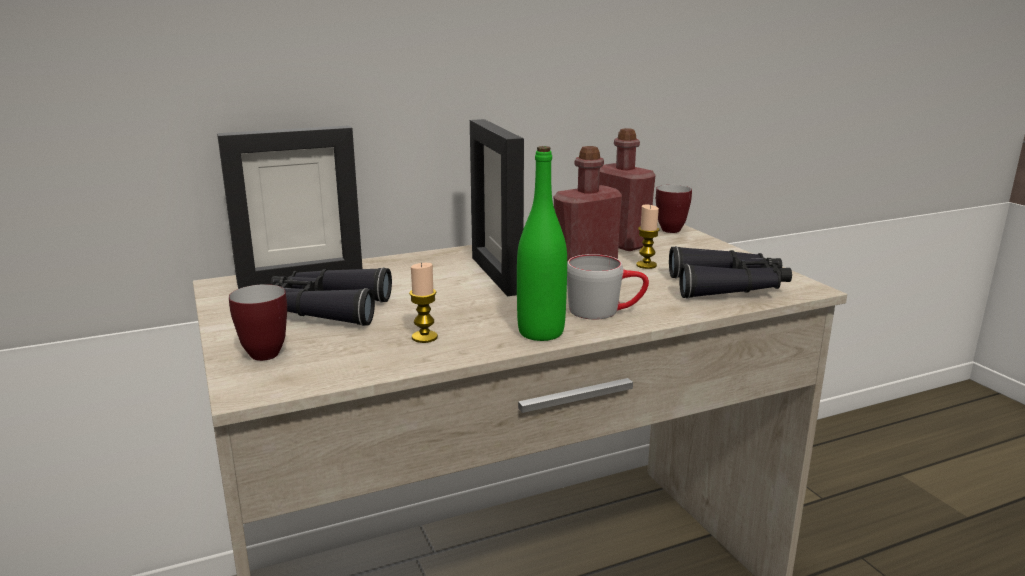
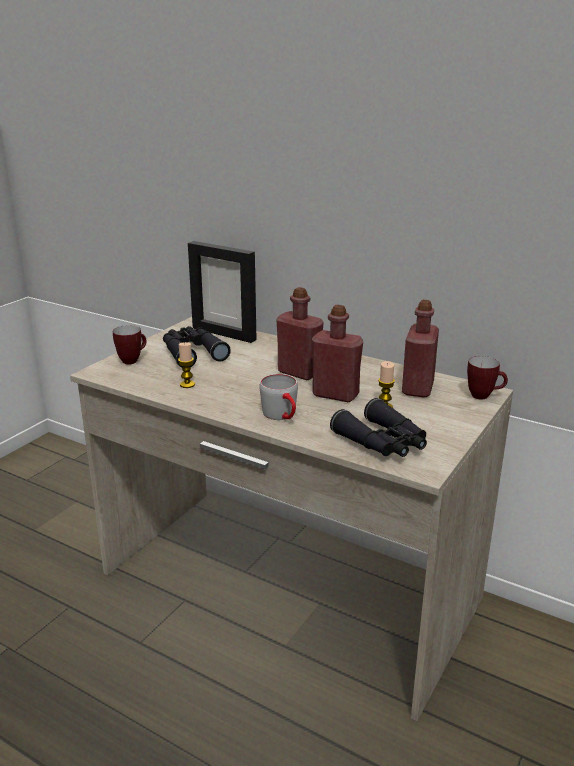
camera: 55 degrees right, 5 degrees up
(498, 274) = (299, 372): picture frame -> red bottle
(541, 332) = (228, 408): green bottle -> none

